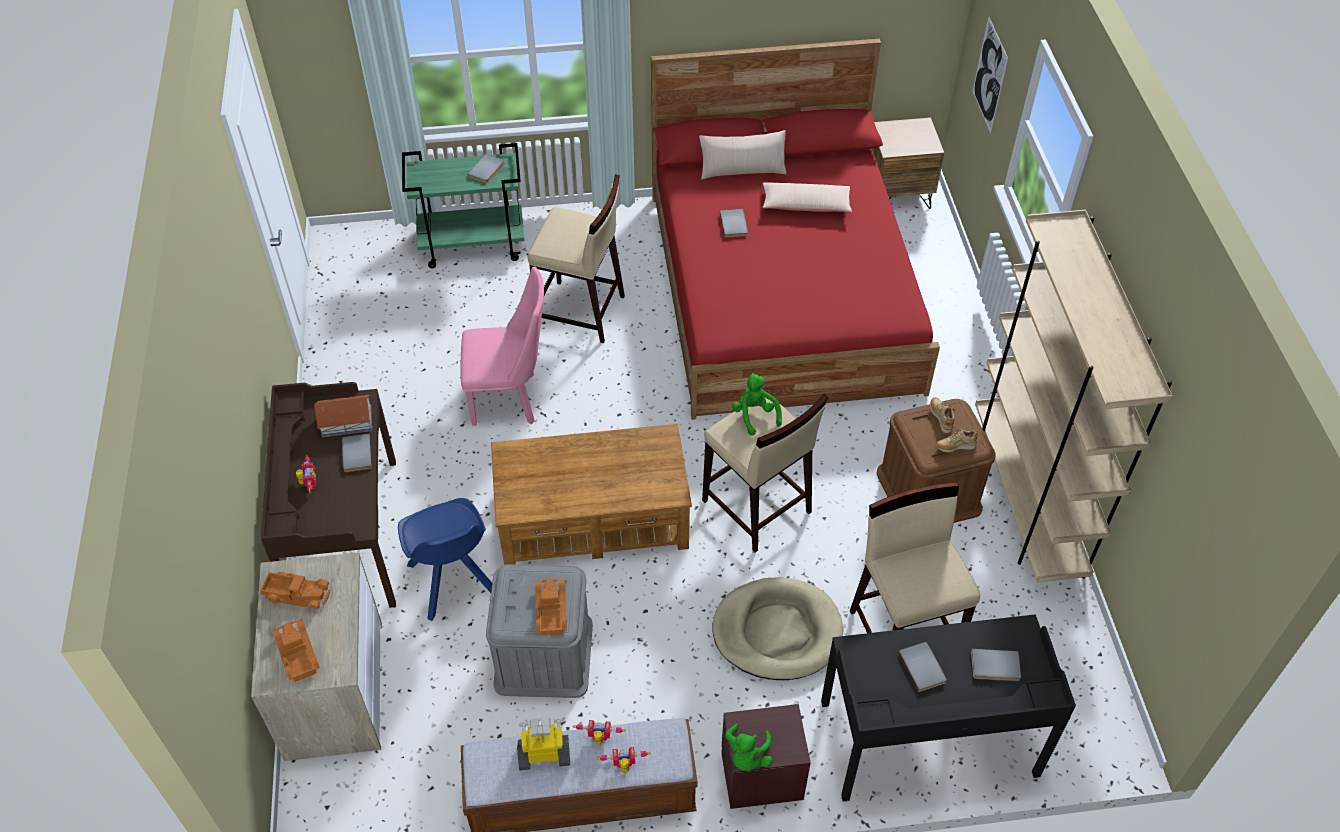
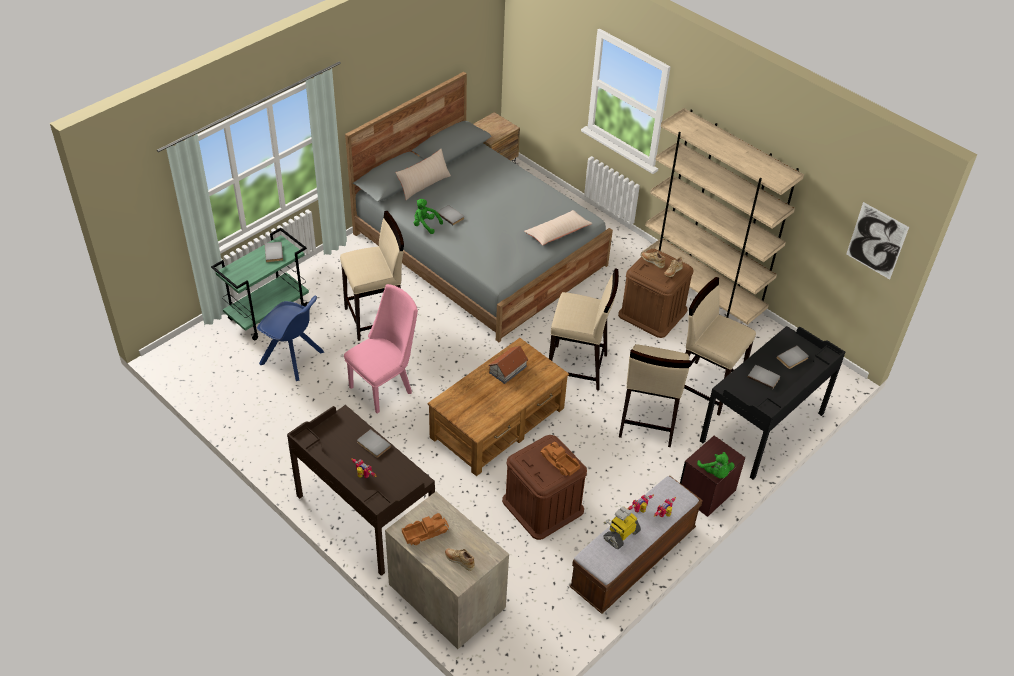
camera: 40 degrees left, 5 degrees down
(296, 654) = (459, 561): toy truck -> beige shoe
(347, 422) = (348, 431): toy house -> toy house (508, 369)
(453, 581) = (454, 500): blue chair -> blue chair (293, 359)
(544, 654) = (543, 505): grey storage box -> brown storage box
(755, 415) = (570, 305): green plush toy -> green plush toy (425, 225)
(777, 631) = (647, 422): beige dog bed -> beige stool
(782, 289) = (479, 249): red bed -> grey bed
(806, 205) = (478, 187): beige pillow -> beige pillow (557, 233)
(989, 75) = (545, 67): picture -> picture (876, 241)

